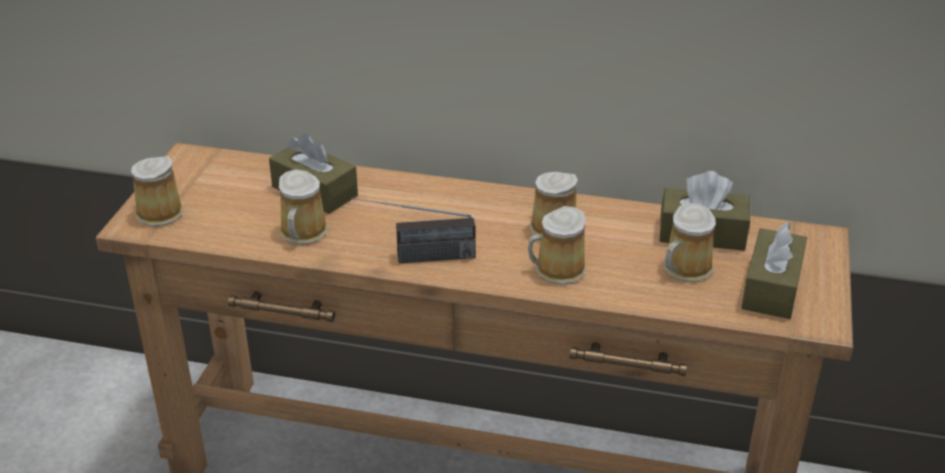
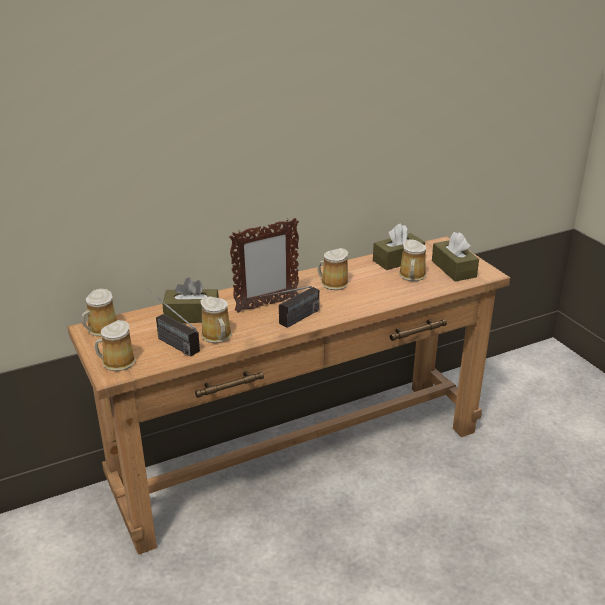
camera: 40 degrees left, 5 degrees down
(244, 212) = (168, 340): none -> radio
(420, 218) = (266, 305): none -> picture frame
(556, 270) = (361, 299): mug -> mug (101, 329)

